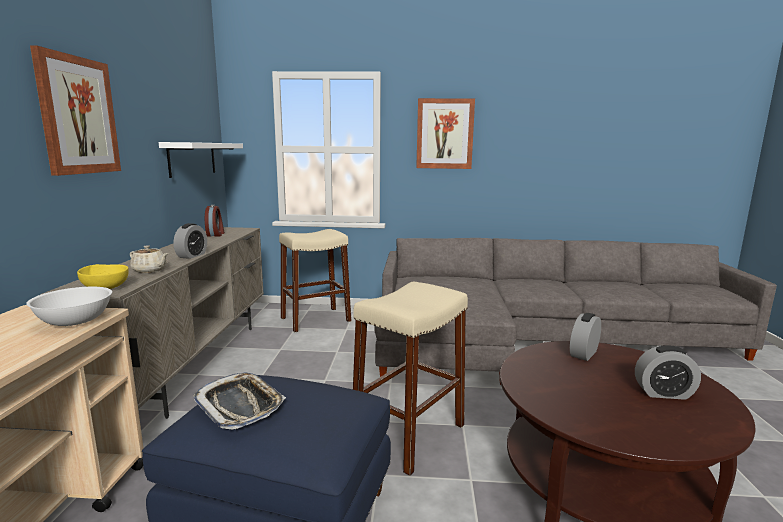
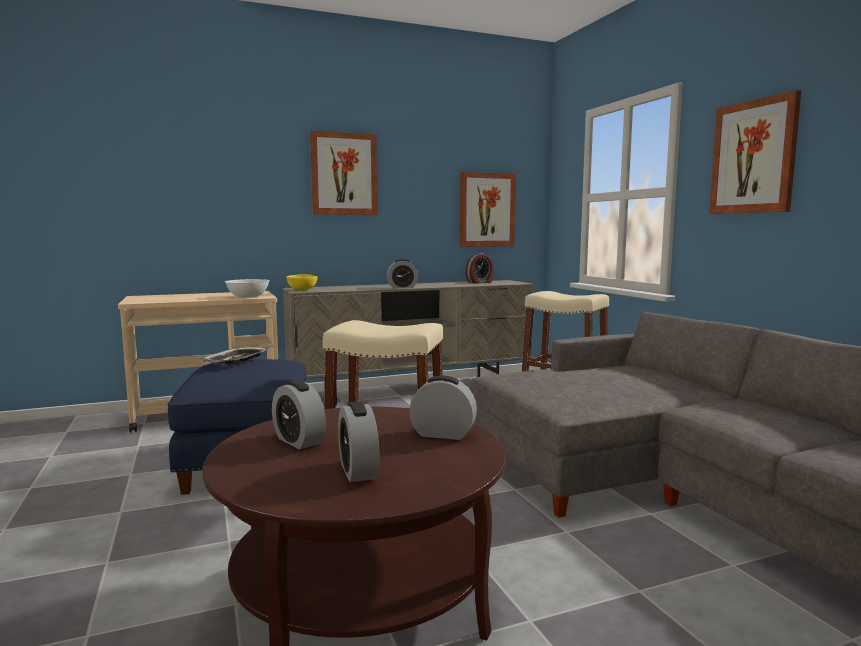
camera: 65 degrees right, 5 degrees down
(150, 270) = (350, 288): beige teapot -> none
(192, 158) = (486, 210): white shelf -> picture
(595, 406) = (299, 441): none -> alarm clock

